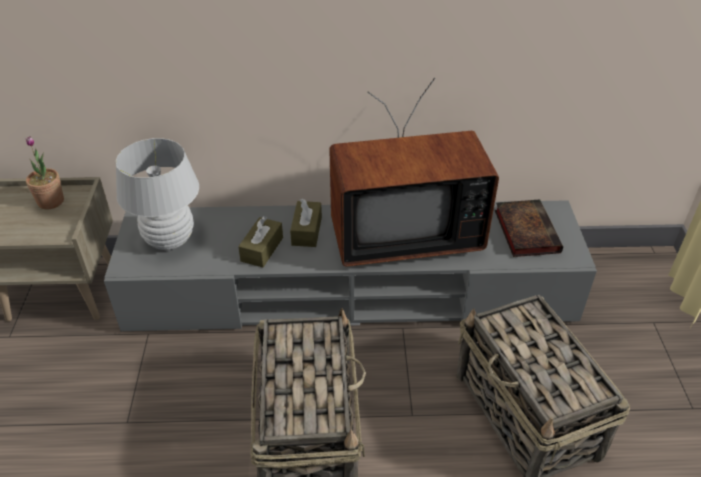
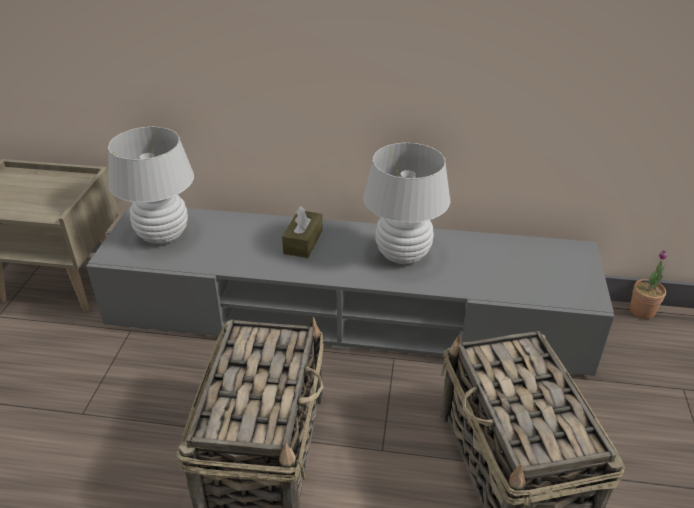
camera: 10 degrees right, 5 degrees down
(51, 201) = (54, 185): potted plant -> potted plant (642, 311)
(262, 249) = (252, 254): brown tissue box -> none
(402, 233) = (403, 255): television -> white table lamp
(525, 230) = (540, 266): book -> none

